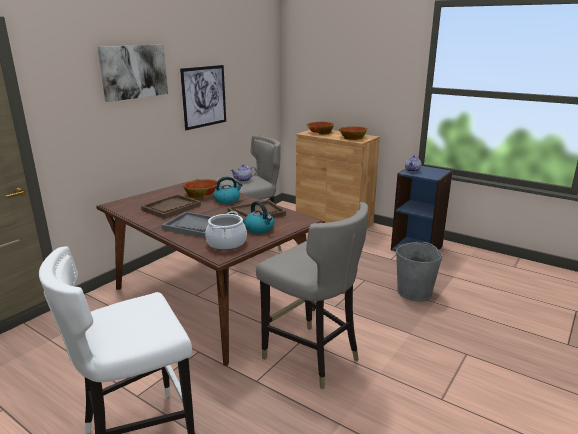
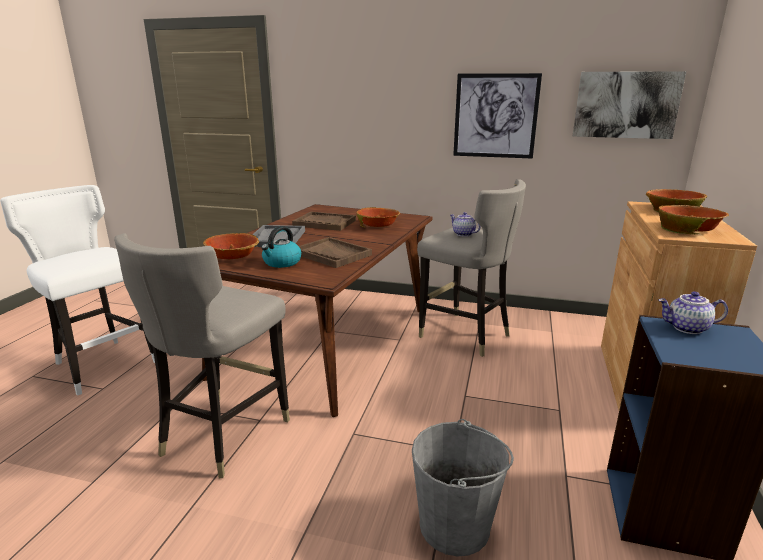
camera: 70 degrees right, 0 degrees up
(134, 72) = (388, 73): picture -> picture (626, 105)
(226, 243) = (233, 256): cooking pot -> bowl
(227, 200) = (367, 237): kettle -> none

